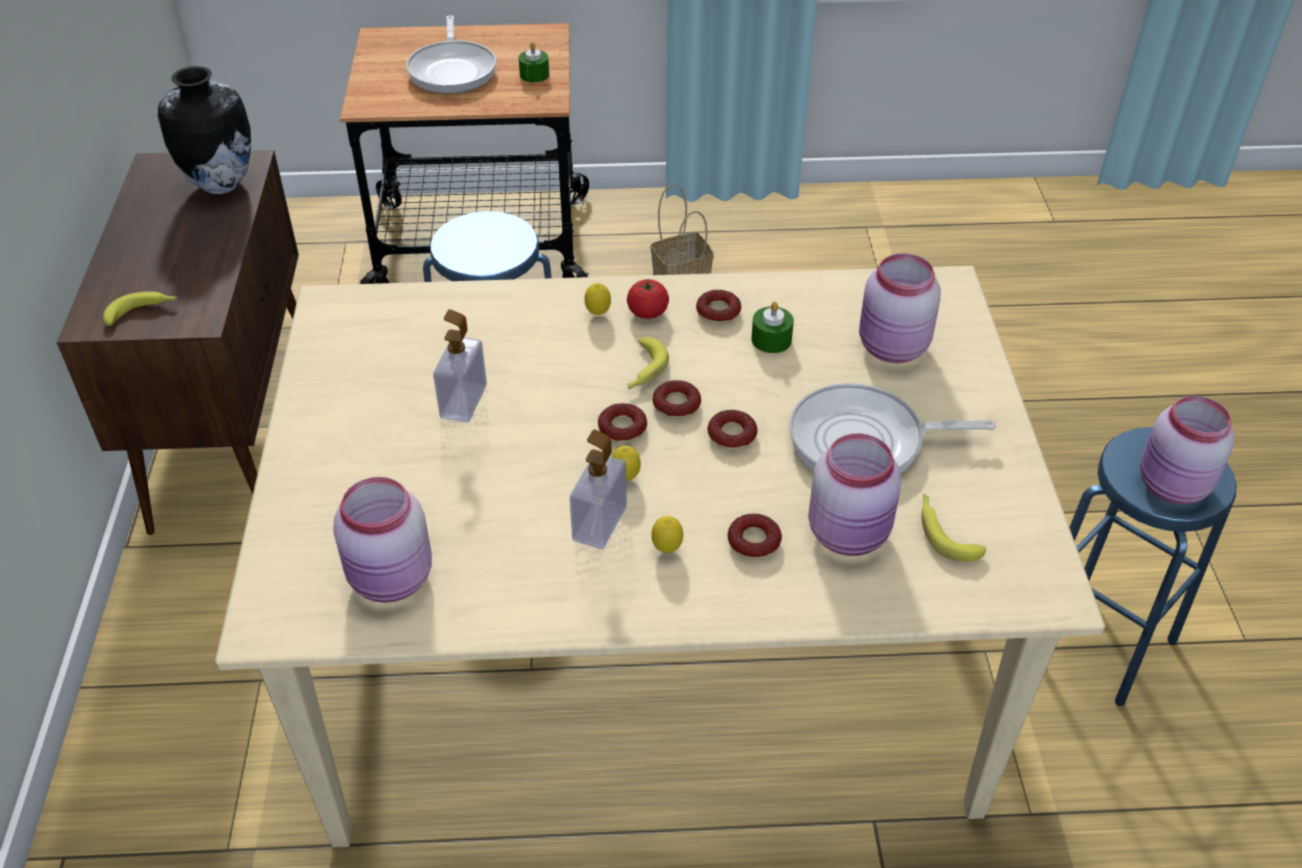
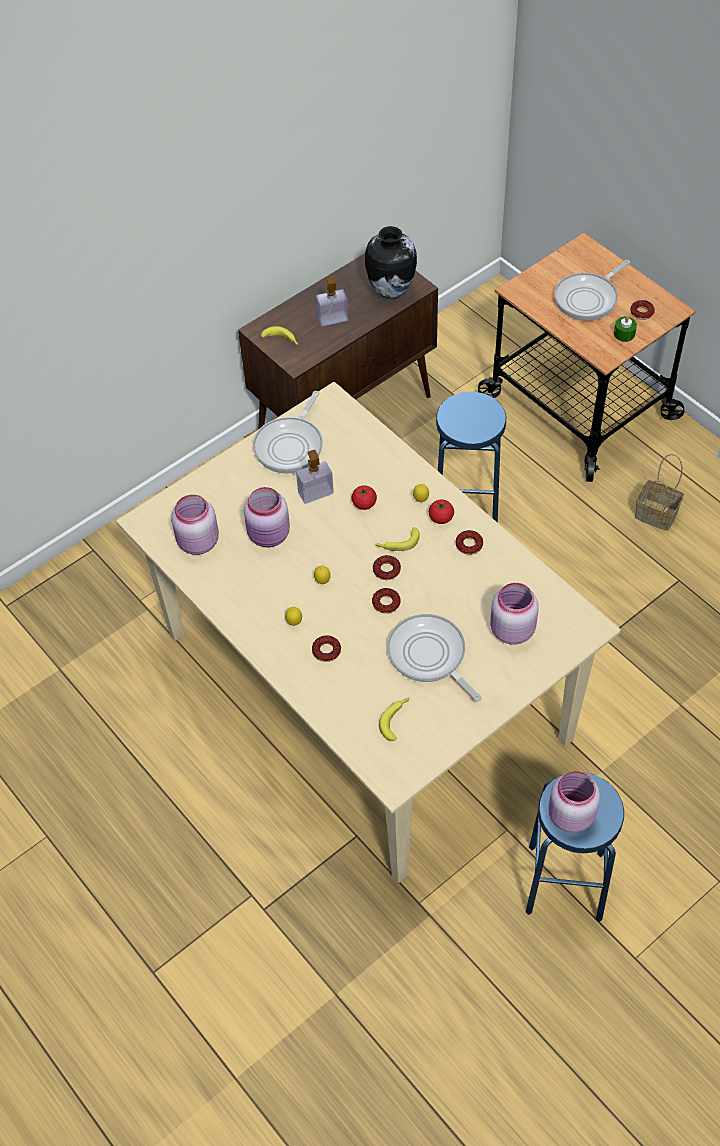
camera: 55 degrees right, 10 degrees up
(349, 381) = (291, 445): none -> frying pan
(540, 366) = (364, 504): none -> tomato
(599, 523) = (288, 590): soap dispenser -> soap dispenser (332, 319)
(622, 428) = (352, 560): donut -> donut (642, 312)
(771, 339) = (469, 578): green candle -> none
(851, 534) = (363, 684): pink jar -> pink jar (269, 536)

